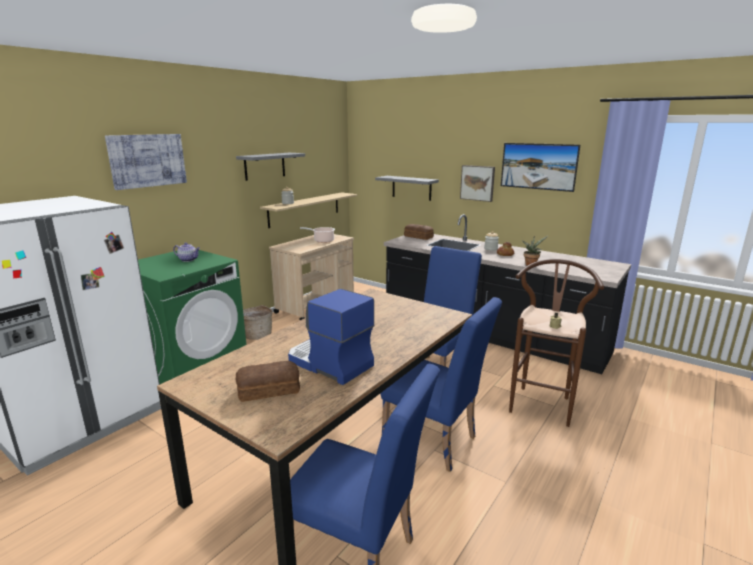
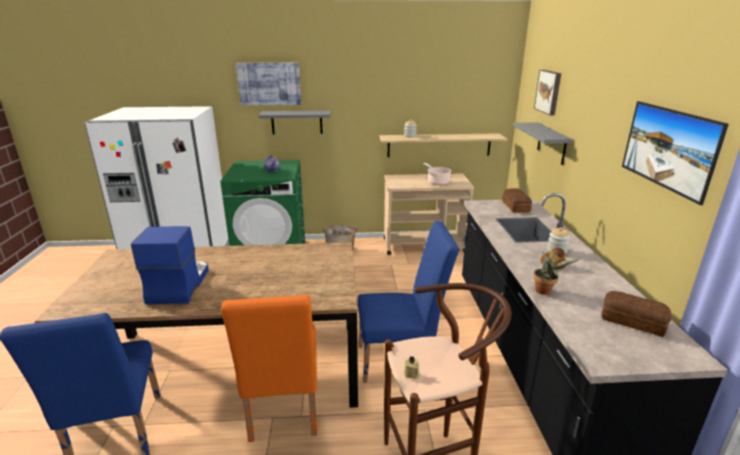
camera: 50 degrees right, 5 degrees up
(264, 166) = (390, 96): grey shelf -> grey shelf (297, 122)
(268, 389) = (122, 281): bread -> bread (632, 320)
(435, 442) = (283, 413): blue chair -> orange chair
(477, 183) = (603, 154): picture -> picture (549, 92)

